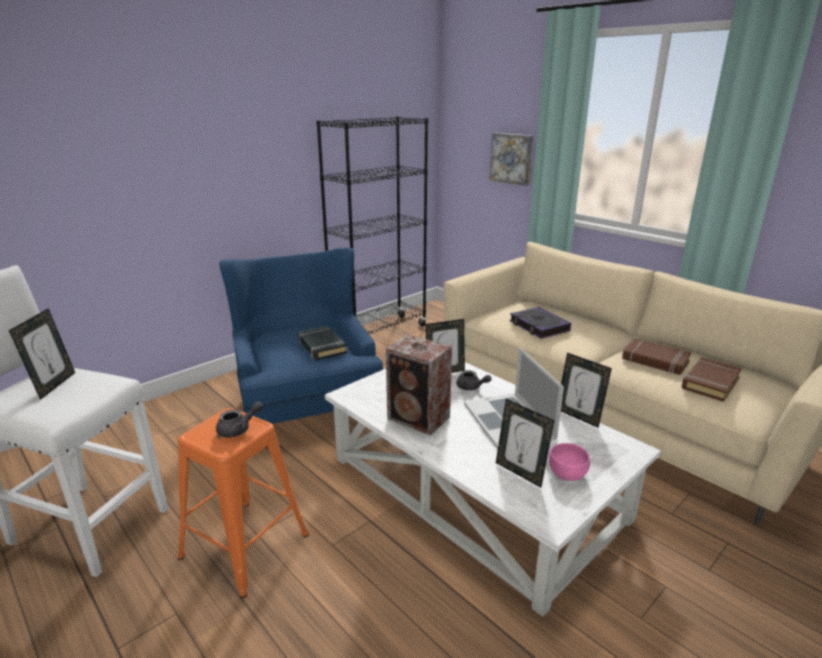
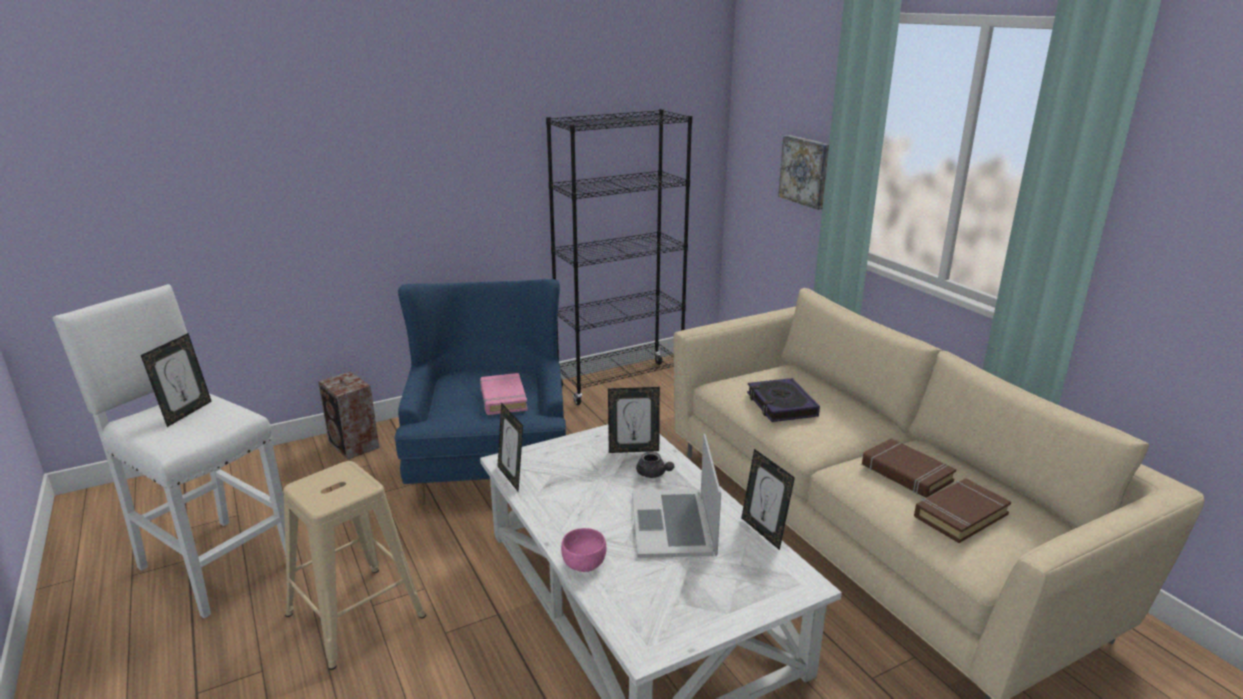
camera: 15 degrees right, 0 degrees up
(239, 429) = (345, 487): grey teapot -> none
(245, 544) = (356, 613): orange stool -> beige stool
(321, 347) = (503, 398): black book -> pink book
(419, 419) = (569, 504): speaker -> speaker (354, 445)
(520, 472) = (646, 588): picture frame -> picture frame (511, 477)
(567, 474) = (701, 600): pink bowl -> pink bowl (584, 564)

